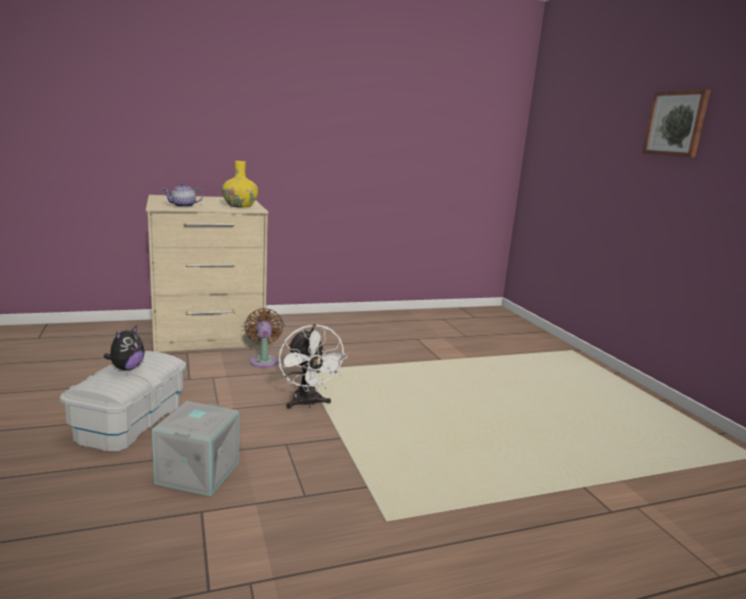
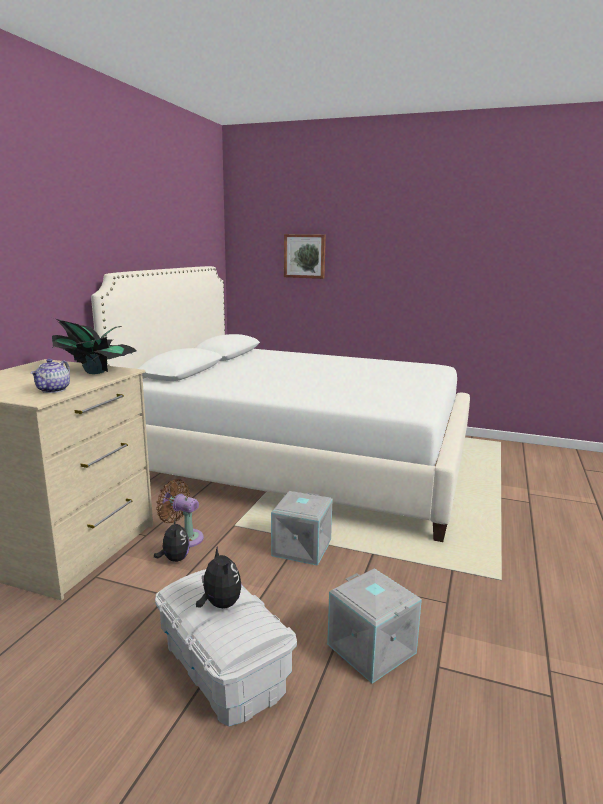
camera: 50 degrees left, 0 degrees up
(233, 367) = (174, 559): none -> plush toy
(240, 206) = (95, 372): yellow vase -> potted plant
(308, 404) = (300, 547): white fan -> grey storage box
(453, 362) = (301, 462): none -> white bed
(676, 123) = (393, 237): picture -> picture (305, 256)

